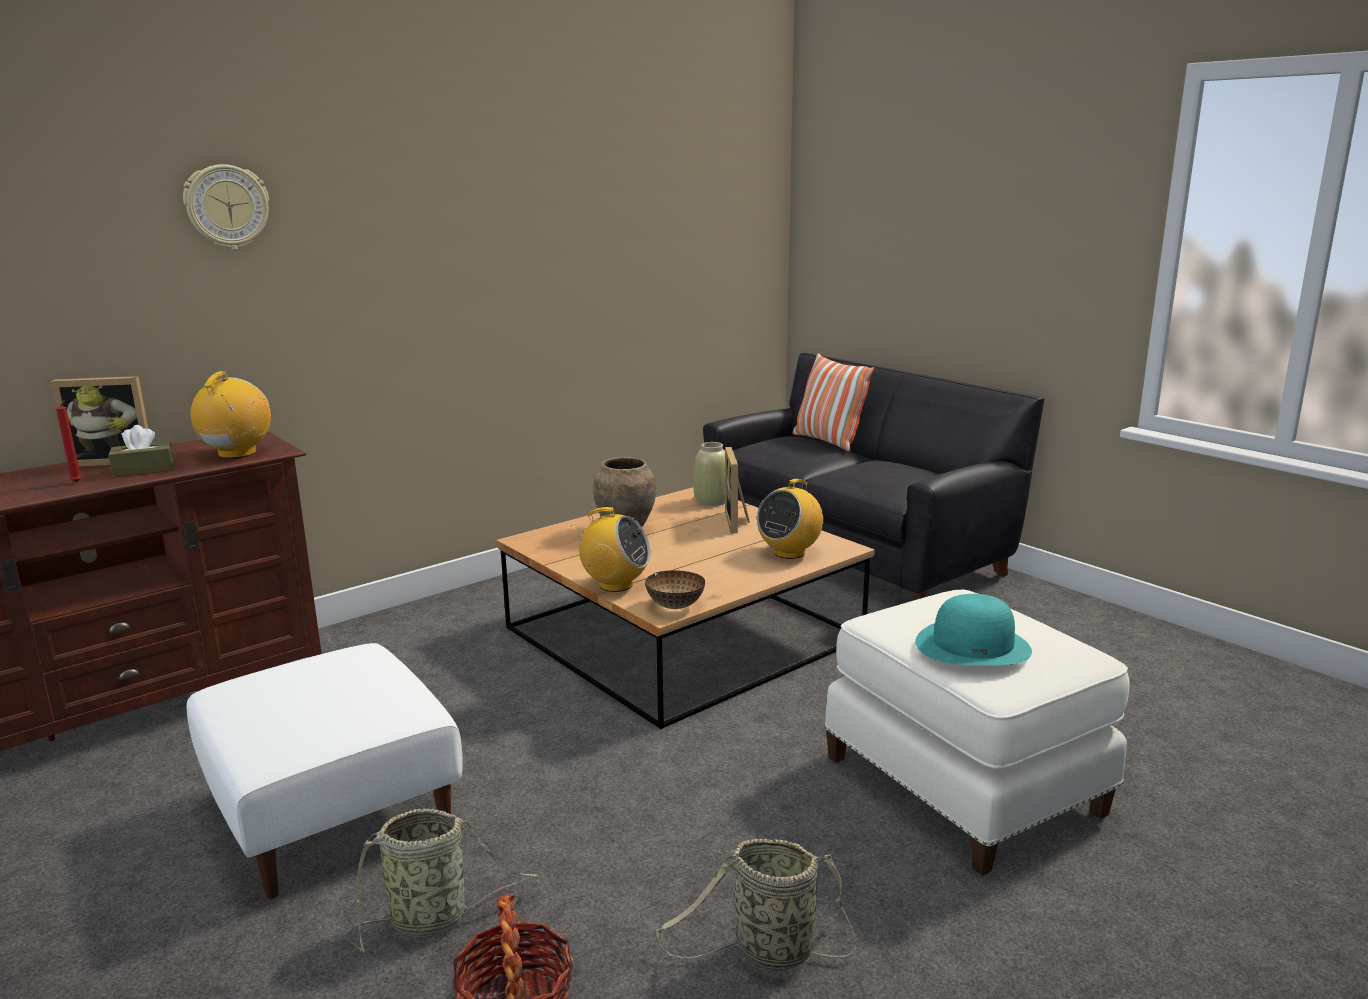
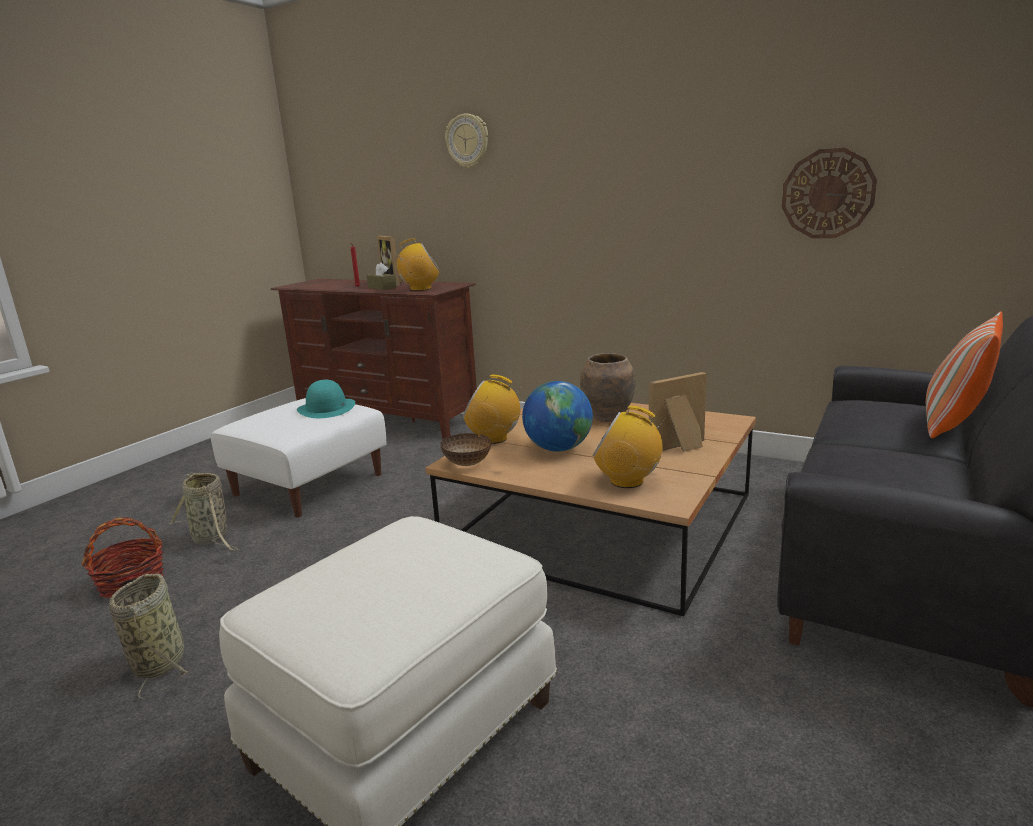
camera: 70 degrees right, 0 degrees up
(615, 585) = (494, 438): radio -> radio turned 105 degrees clockwise
(658, 269) = (827, 194): none -> wall clock
(683, 563) = (558, 449): none -> globe
(712, 501) = (721, 429): beige vase -> none
(973, 645) = (346, 575): turquoise hat -> turquoise hat (327, 408)

